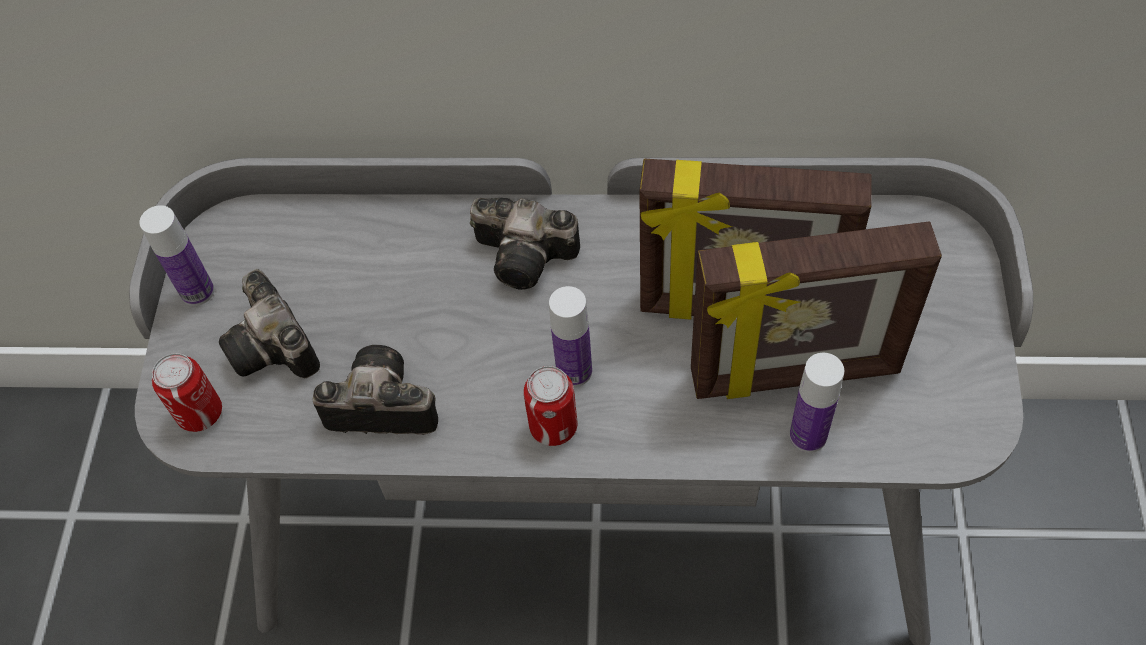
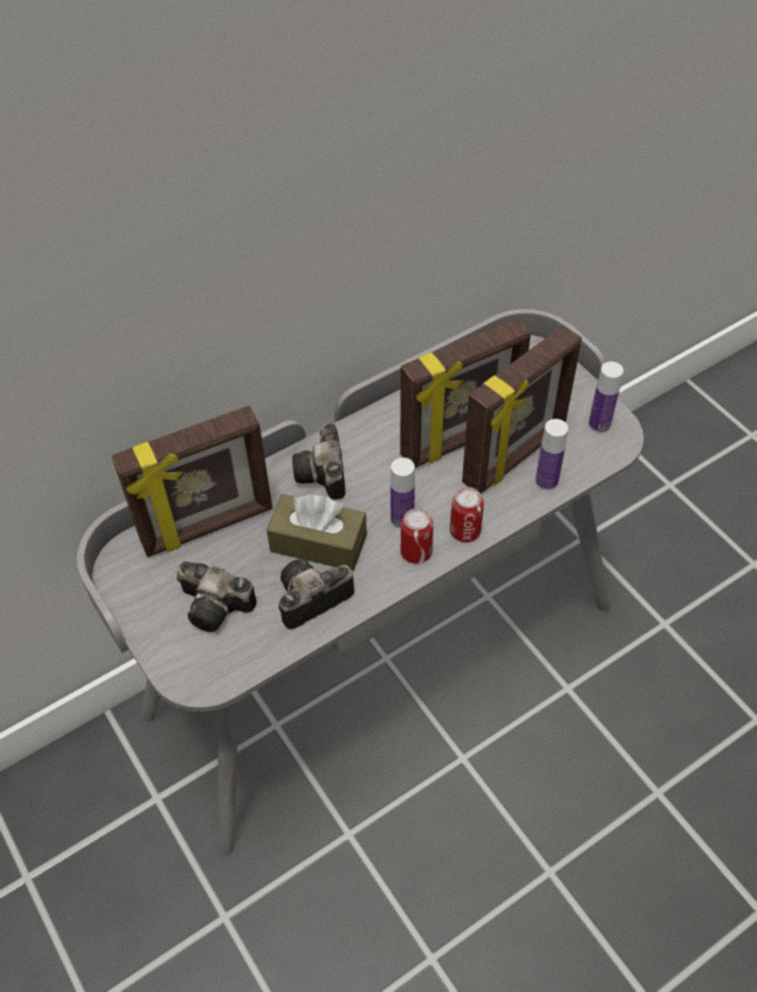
camera: 40 degrees left, 5 degrees down
(197, 291) = (136, 605): bottle -> bottle (599, 424)
(200, 413) = (203, 668): can -> can (465, 531)
(347, 243) = (208, 527): none -> picture frame
(449, 340) = (318, 543): none -> brown tissue box
(529, 256) = (324, 475): camera -> camera turned 105 degrees clockwise

